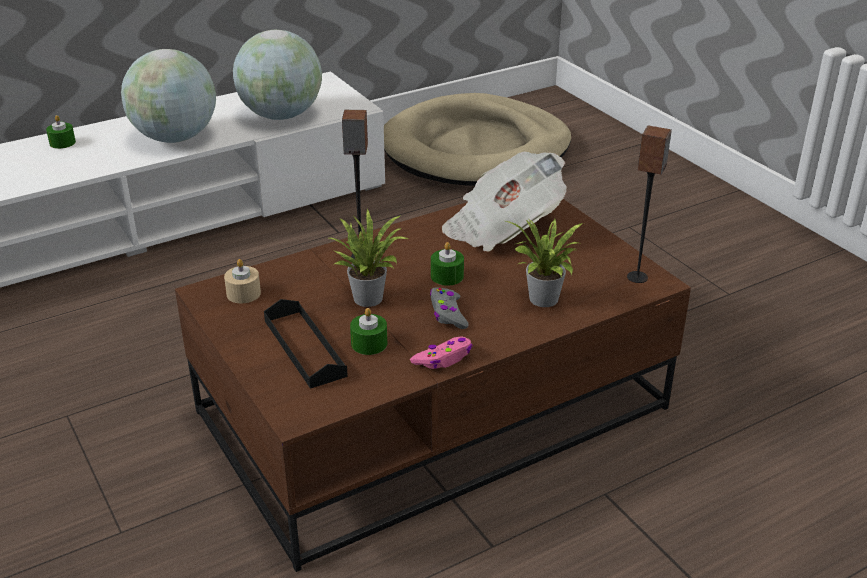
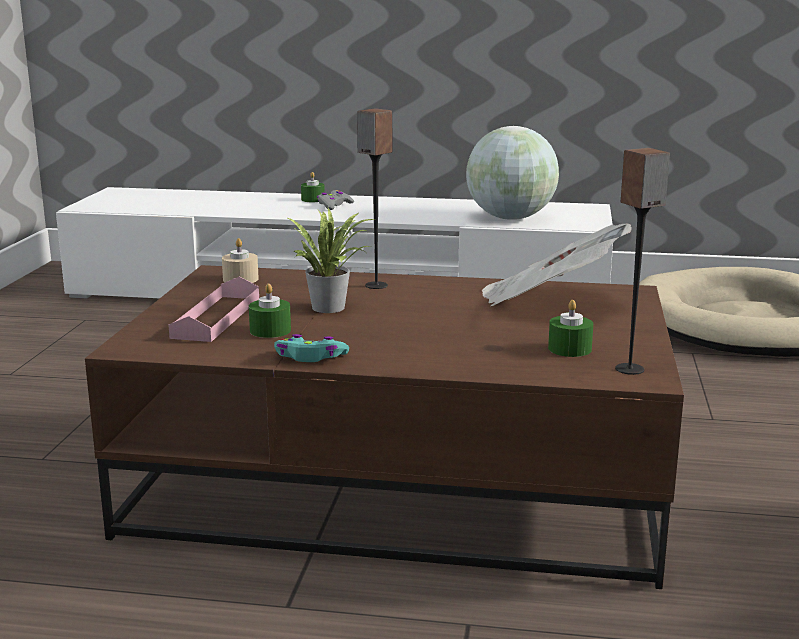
camera: 40 degrees right, 15 degrees down
(175, 138) = (398, 213): globe -> none
(304, 348) = (216, 317): black tray -> pink tray
(444, 359) = (310, 358): pink game controller -> turquoise game controller
(447, 276) = (427, 315): green candle -> green candle (569, 349)
(448, 314) = (376, 335): grey game controller -> grey game controller (334, 205)
(543, 301) = (486, 354): potted plant -> none

